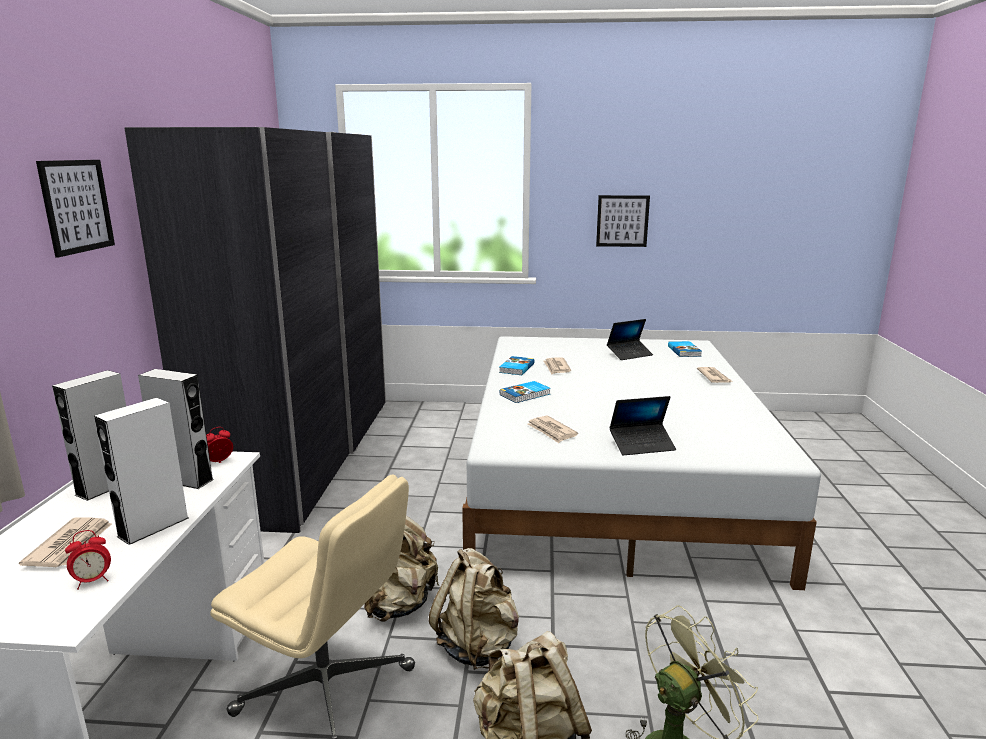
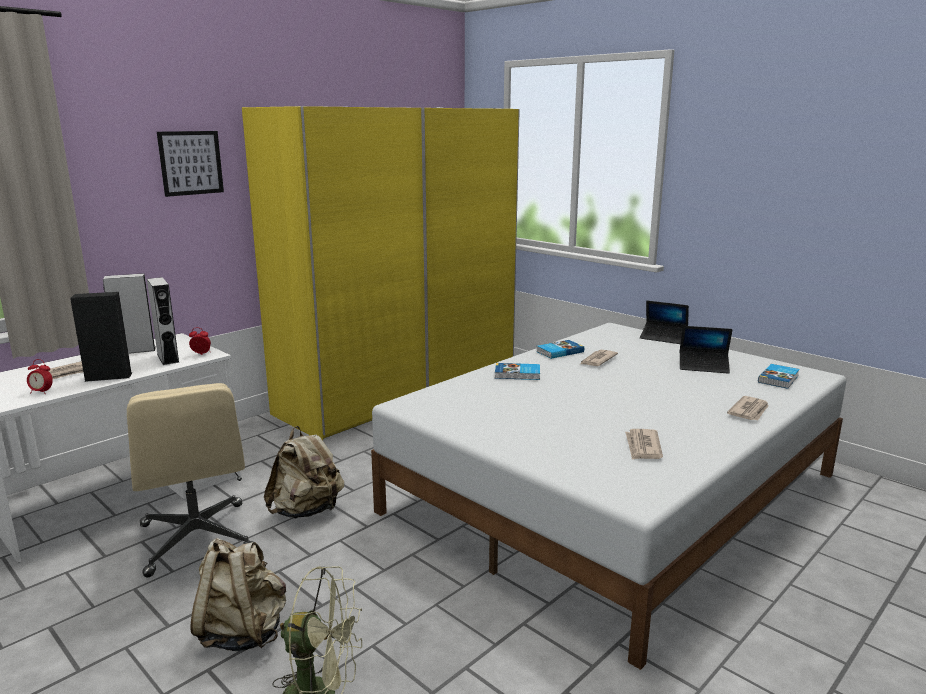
camera: 40 degrees right, 0 degrees up
(153, 527) = (108, 377): white speaker -> black speaker
(305, 455) = (400, 390): grey wardrobe -> yellow wardrobe
(477, 646) = (309, 560): beige backpack -> none
(551, 431) = (472, 407): newspaper -> newspaper (643, 447)
(622, 221) = (762, 210): picture -> none
(642, 445) = (521, 442): laptop -> laptop (663, 338)

